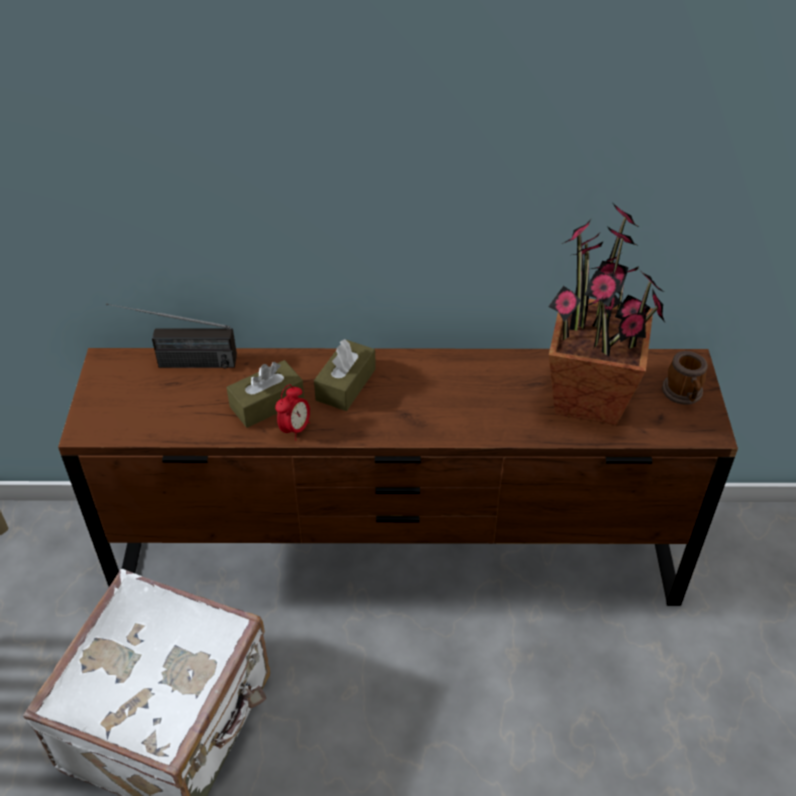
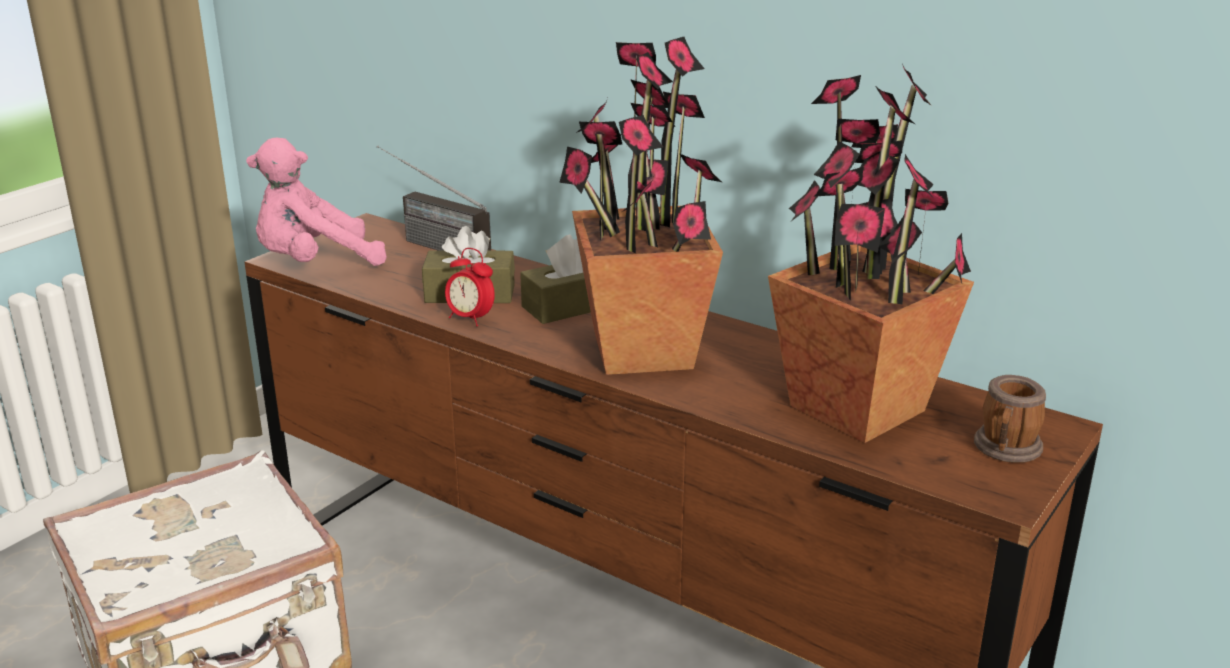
camera: 35 degrees right, 20 degrees down
(119, 425) = (315, 264): none -> pink plush toy
(295, 429) = (470, 319): alarm clock -> alarm clock turned 60 degrees clockwise
(431, 408) = (641, 352): none -> potted plant

